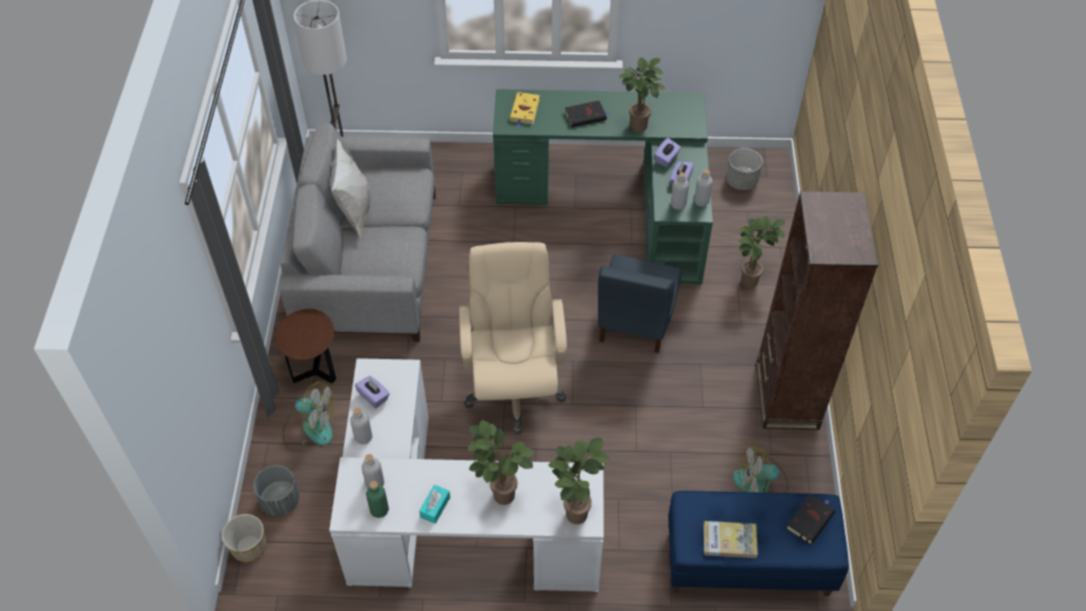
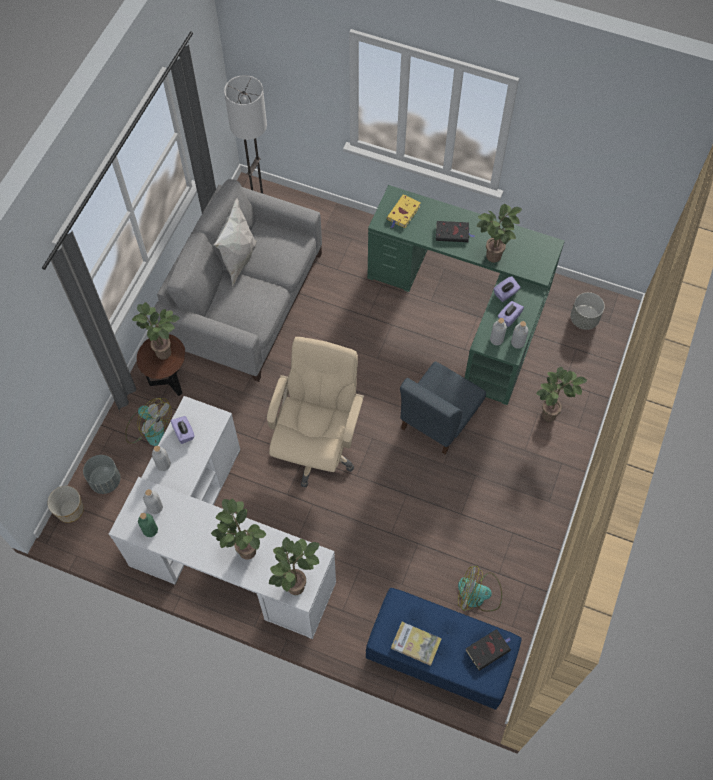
camera: 20 degrees right, 10 degrees up
(310, 329) = (166, 353): none -> potted plant
(435, 507) = (192, 542): turquoise tissue box -> none
(787, 395) = (535, 526): brown bookcase -> none

